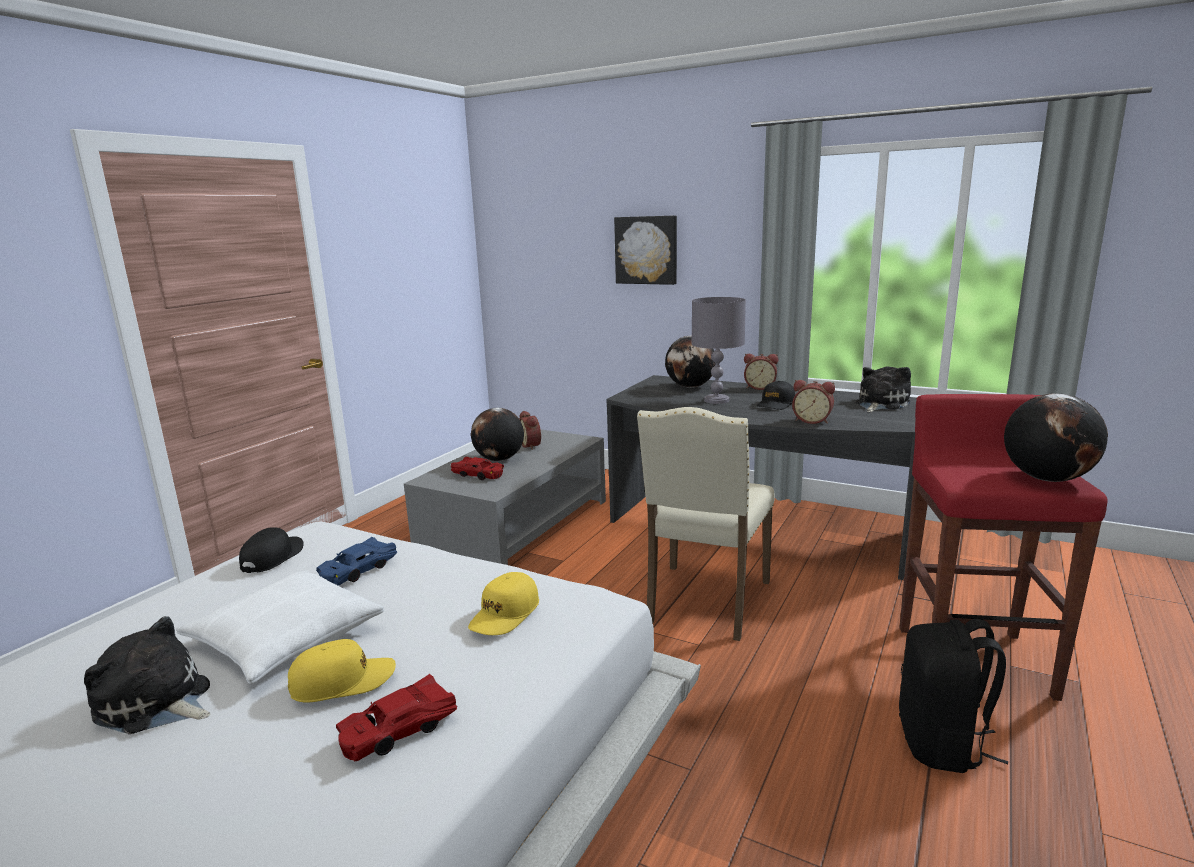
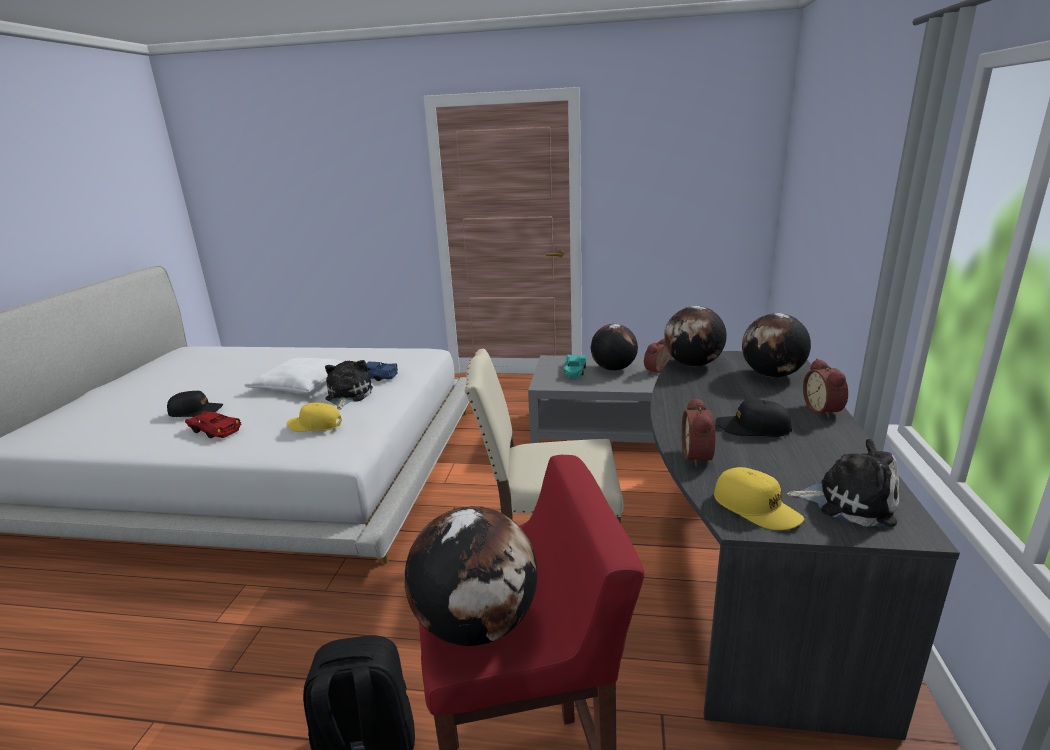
camera: 70 degrees right, 5 degrees up
(156, 703) = (249, 379): plush toy -> plush toy (347, 395)
(273, 557) = (386, 354): black cap -> black cap (196, 411)
(343, 681) = (254, 406): yellow cap -> yellow cap (756, 508)
(478, 475) = (574, 371): red toy car -> turquoise toy car
(646, 250) = (849, 198): picture -> none
(646, 399) = (693, 364): none -> globe
(717, 400) = (729, 395): grey table lamp -> none

